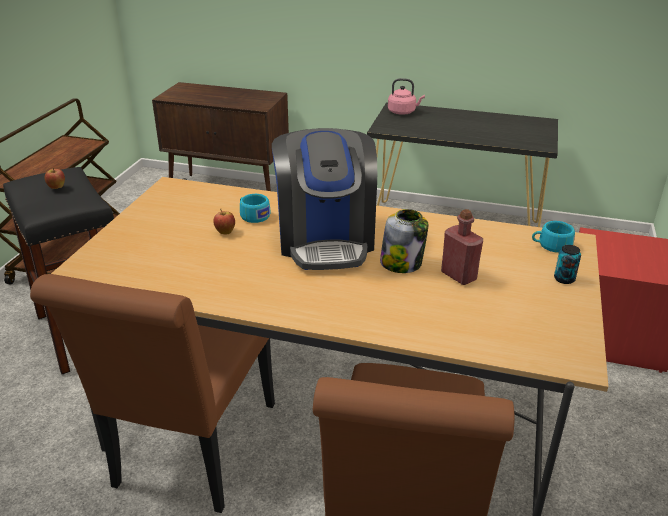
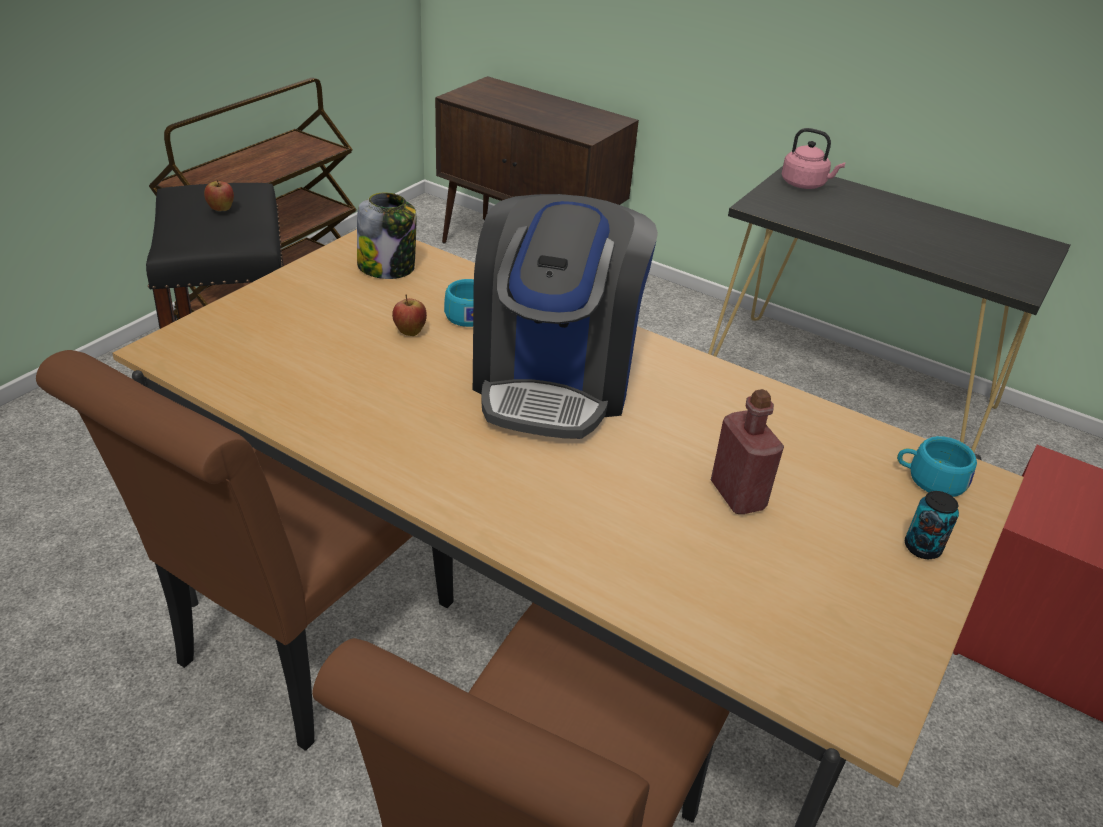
camera: 15 degrees right, 5 degrees up
(402, 263) = (654, 449): jar -> jar (388, 267)

